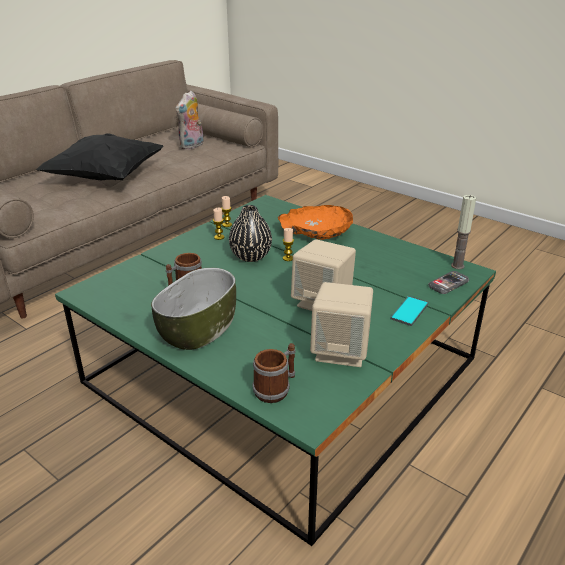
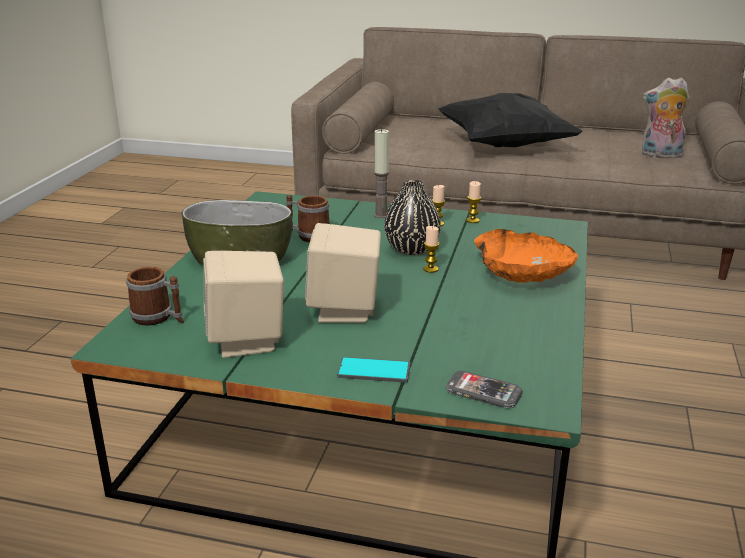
camera: 65 degrees right, 5 degrees down
(457, 266) = (552, 393): candle -> candle (381, 215)

